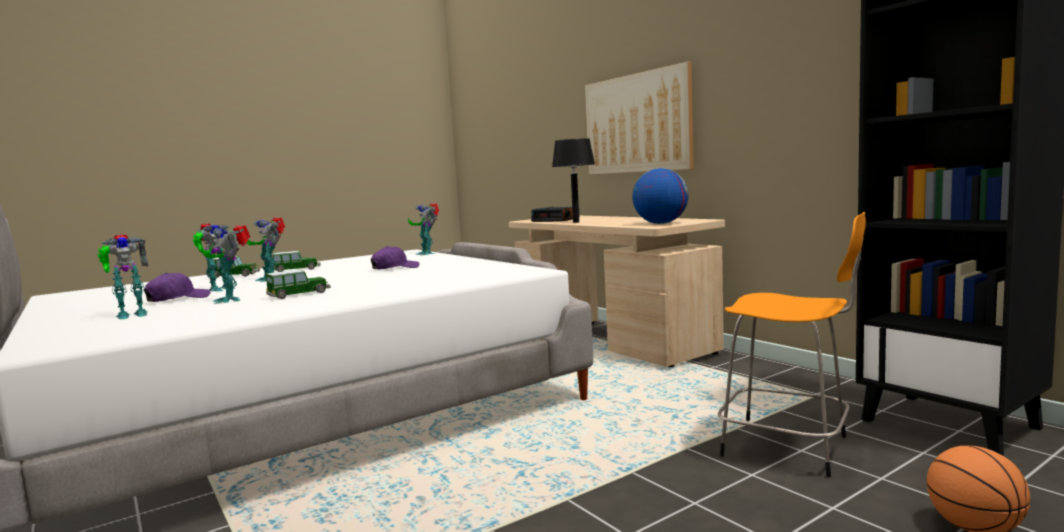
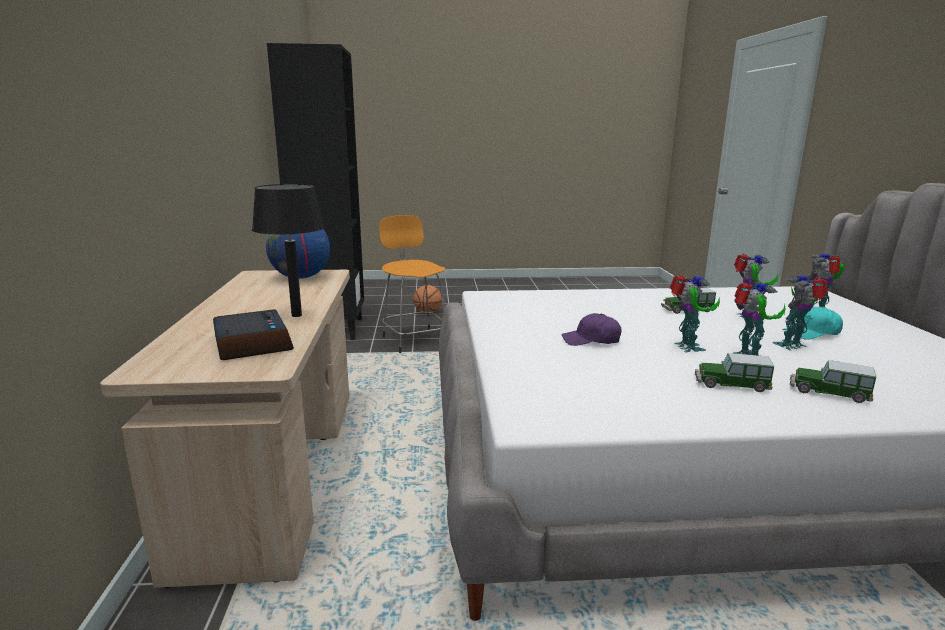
camera: 150 degrees left, 10 degrees up
(178, 299) = (812, 333): purple cap -> turquoise cap
(427, 253) = (512, 390): toy robot -> toy robot (687, 348)
(636, 123) = (151, 160): picture -> none

